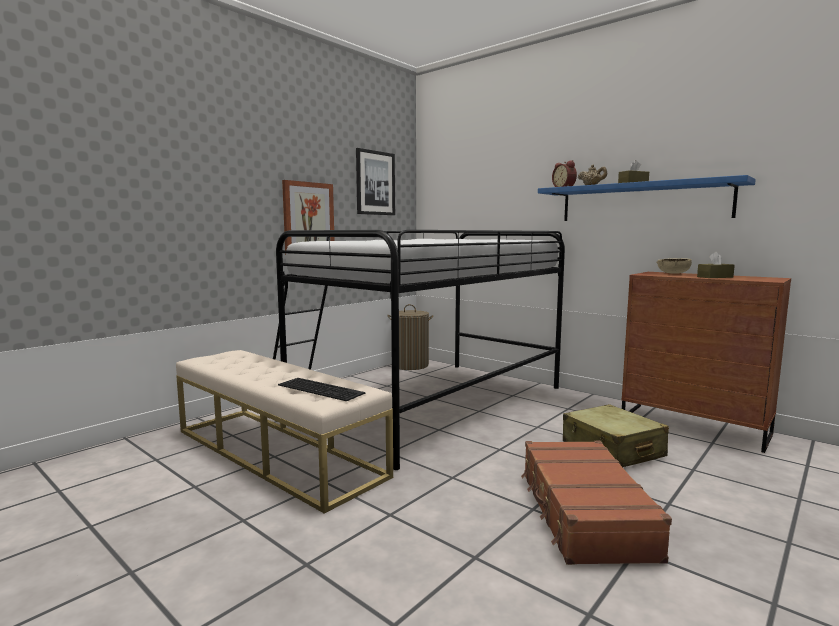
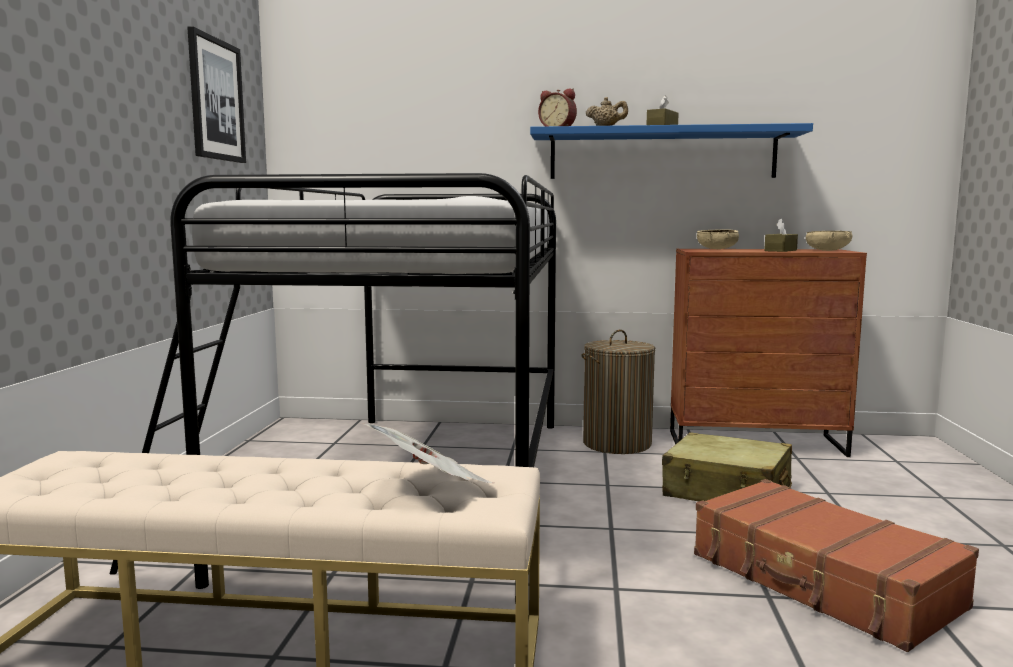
camera: 35 degrees left, 0 degrees up
(308, 218) = (126, 158): picture -> none
(322, 389) = (430, 486): keyboard -> newspaper
(410, 365) = (291, 433): laundry basket -> laundry basket (617, 443)
(761, 279) = (828, 250): none -> beige bowl

